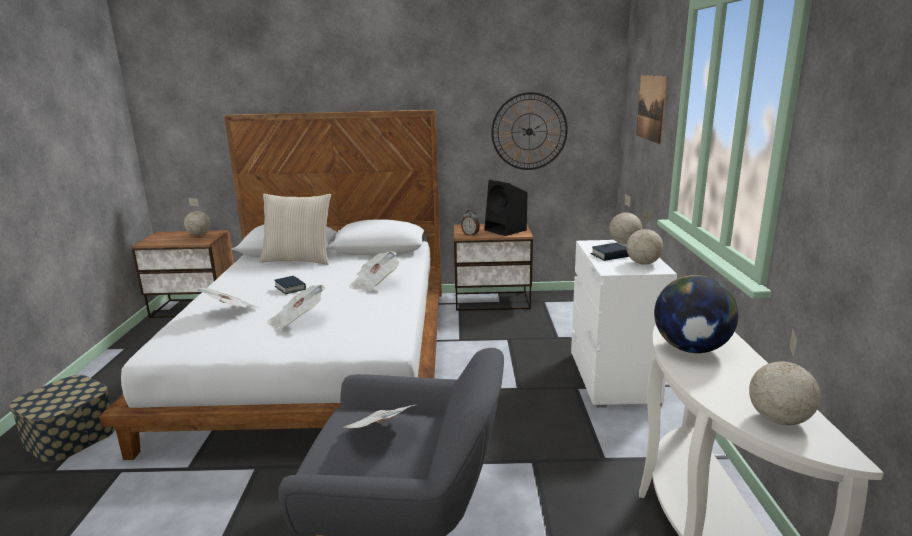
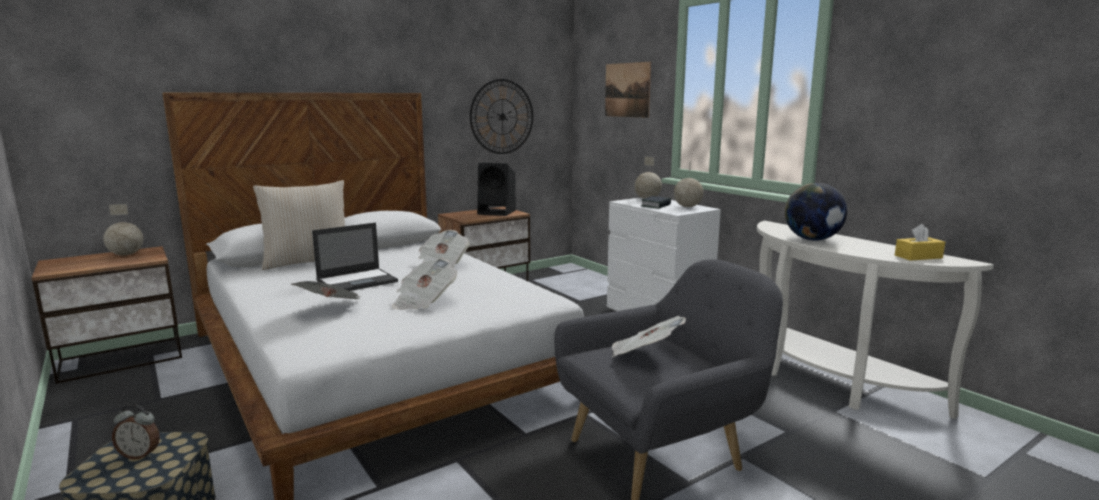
camera: 35 degrees left, 5 degrees down
(290, 288) = (358, 281): book -> laptop
(470, 235) = (472, 218): alarm clock -> alarm clock (140, 455)
(778, 420) = (918, 257): globe -> yellow tissue box

